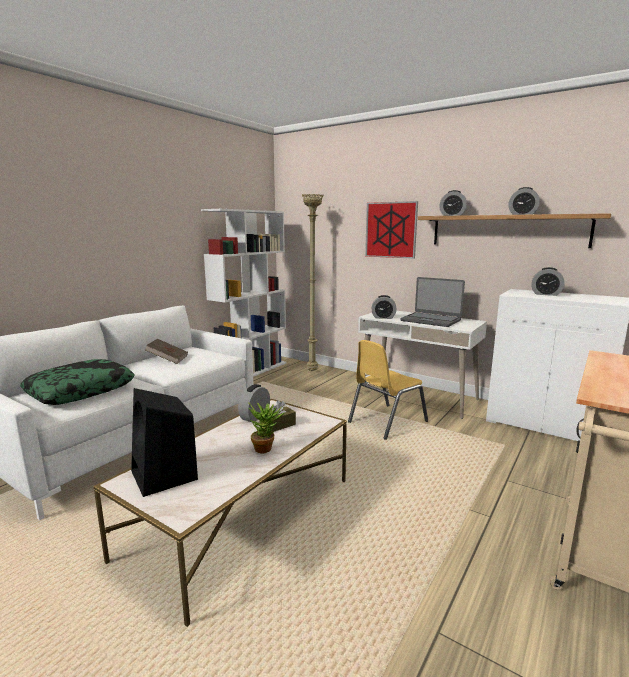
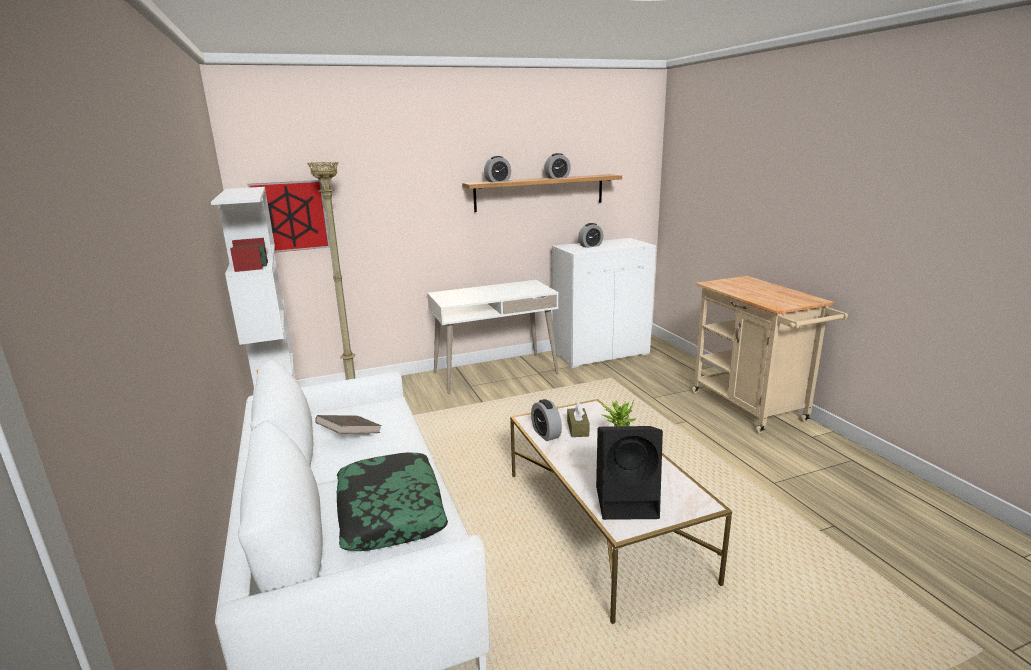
camera: 55 degrees left, 5 degrees up
(383, 317) = (463, 301): alarm clock -> none
(386, 421) = (522, 402): yellow chair -> none
(391, 230) = (422, 200): picture -> picture (290, 216)
(431, 320) = (504, 291): laptop -> none

